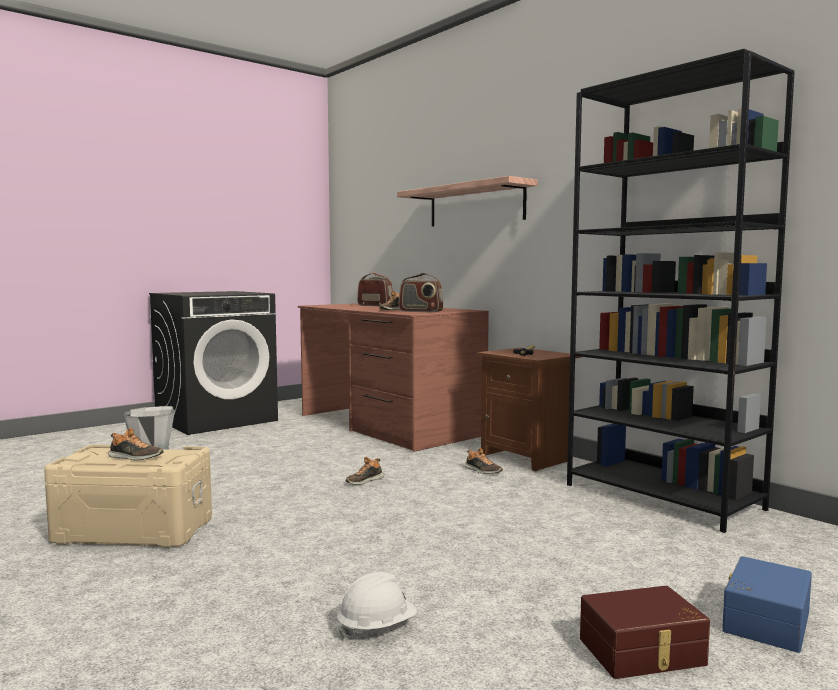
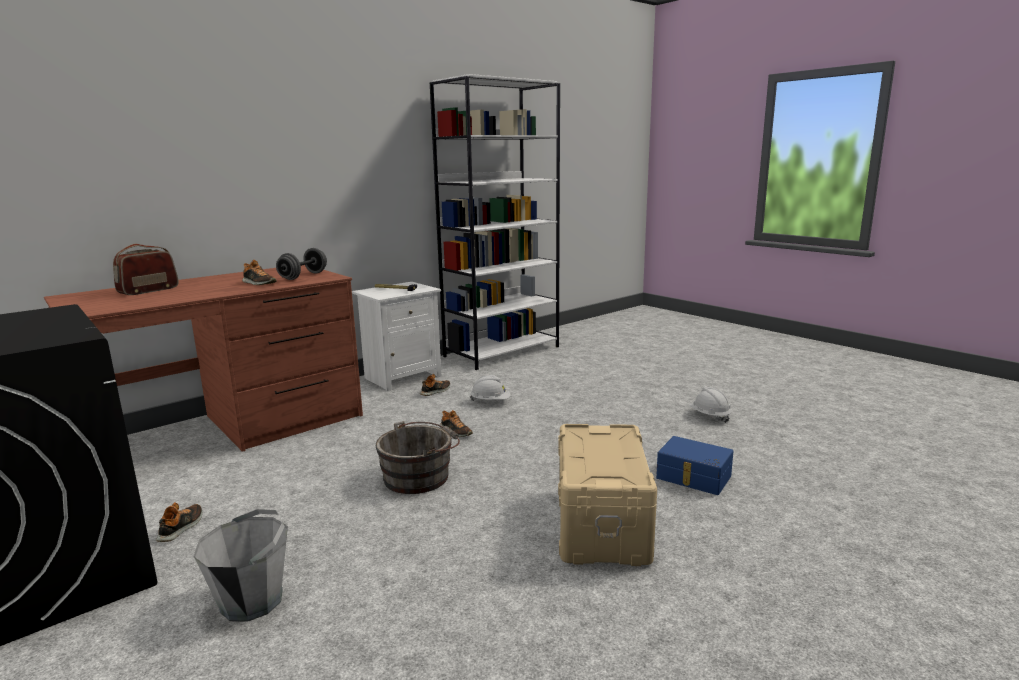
camera: 90 degrees left, 10 degrees up
(135, 457) = (600, 453): shoe -> shoe (182, 527)
(275, 473) = (420, 476): none -> grey bucket
(420, 311) = (303, 276): radio -> grey dumbbell
(449, 492) = (490, 401): none -> white hard hat
(475, 205) = (264, 150): shelf -> none
(527, 457) = (401, 377): brown nightstand -> white nightstand
(643, 653) = (694, 371): brown storage box -> none
(663, 497) = (502, 351): black bookcase -> white bookcase
(763, 620) = (654, 352): blue storage box -> blue storage box (693, 478)

